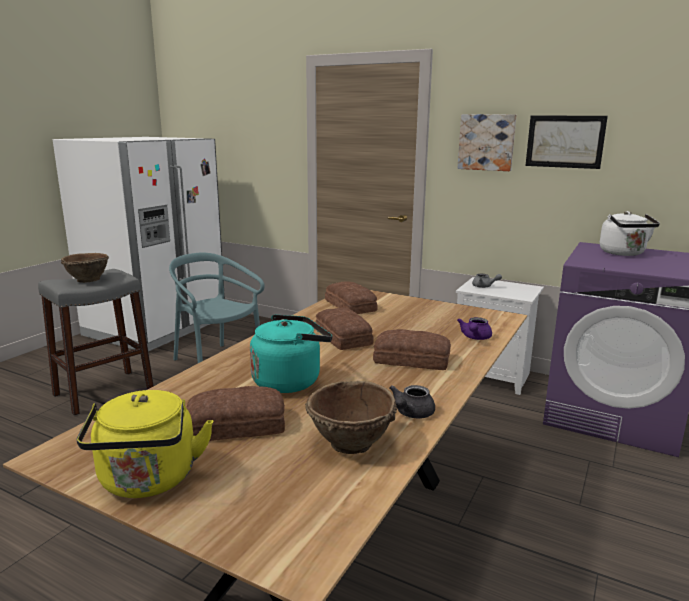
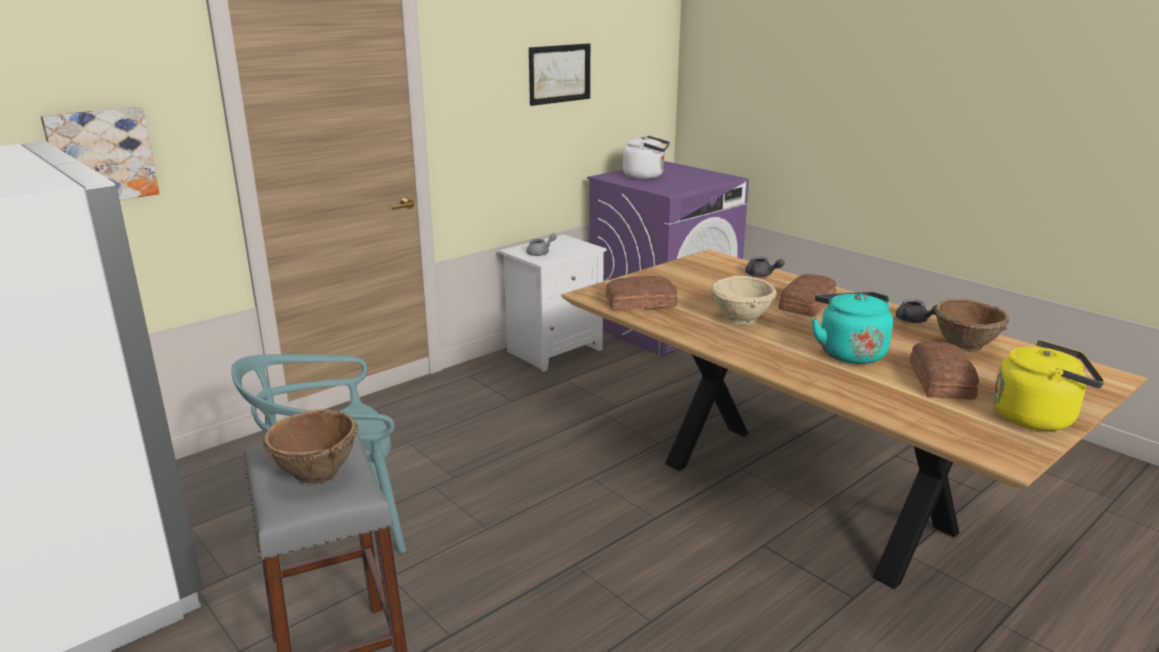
camera: 70 degrees left, 5 degrees up
(342, 337) = (741, 319): bread -> beige bowl
(475, 338) = (761, 275): purple teapot -> grey teapot
(486, 142) = (490, 83): picture -> picture (101, 155)

